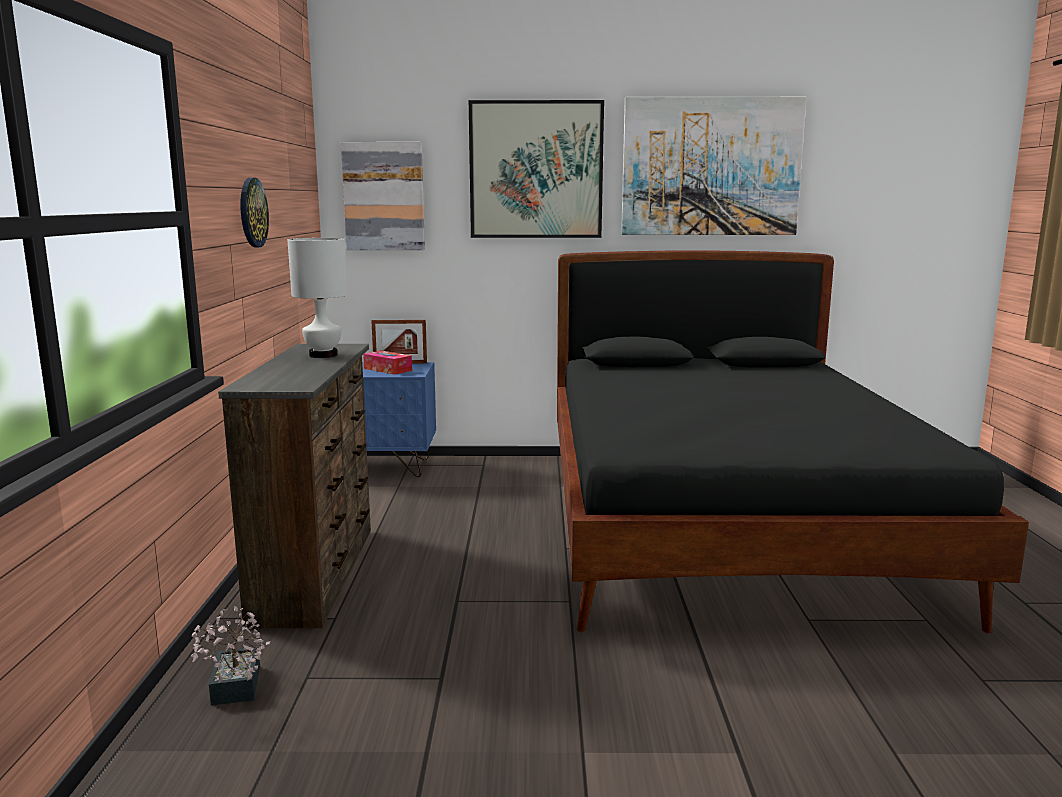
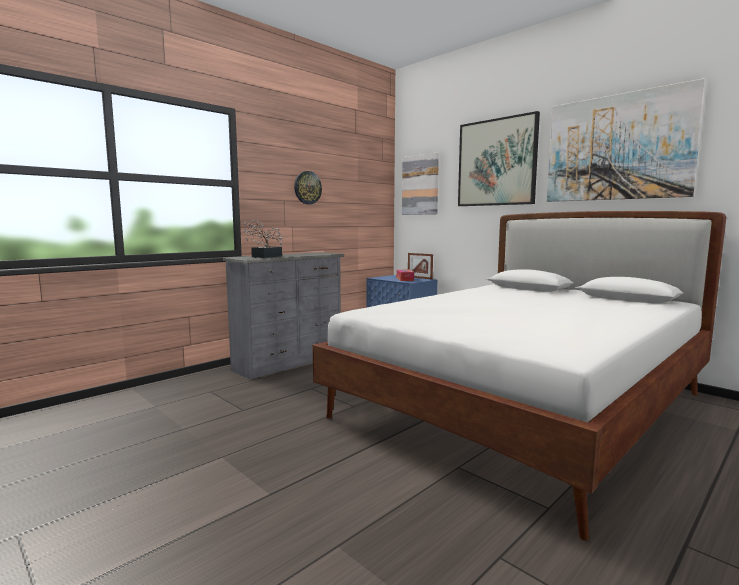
camera: 45 degrees right, 5 degrees down
(234, 690) = (187, 386): potted plant -> potted plant (264, 256)
(318, 572) = (290, 362): brown dresser -> grey dresser
(322, 355) = (306, 254): white table lamp -> none
(724, 526) = (524, 407): black bed -> white bed

